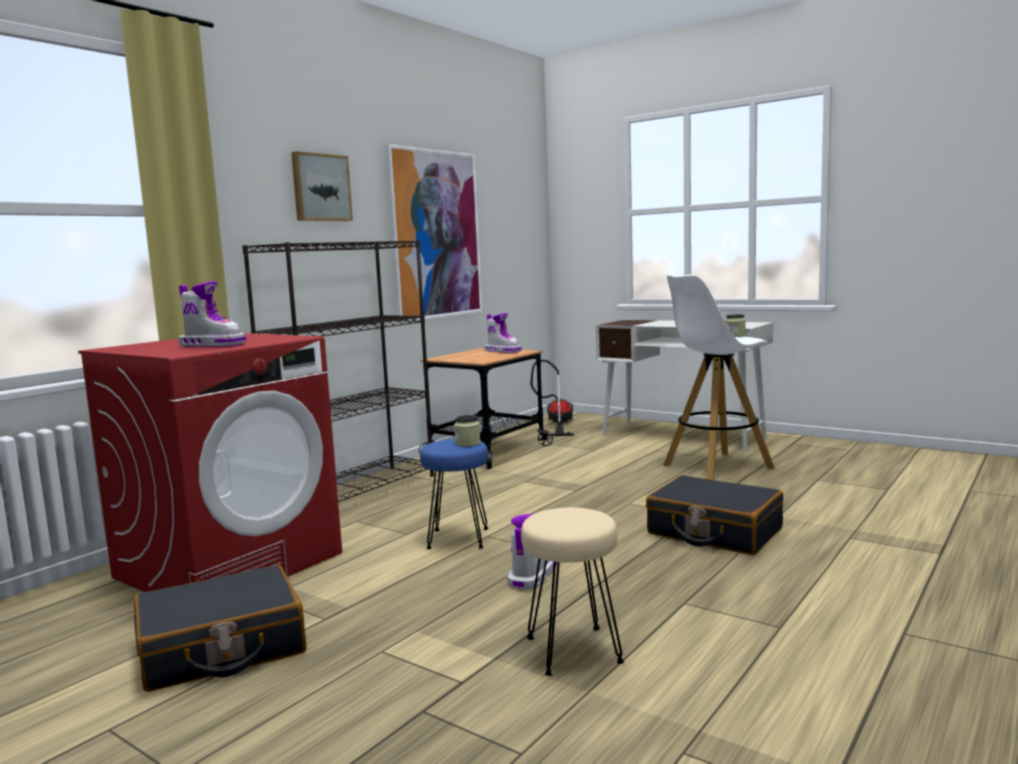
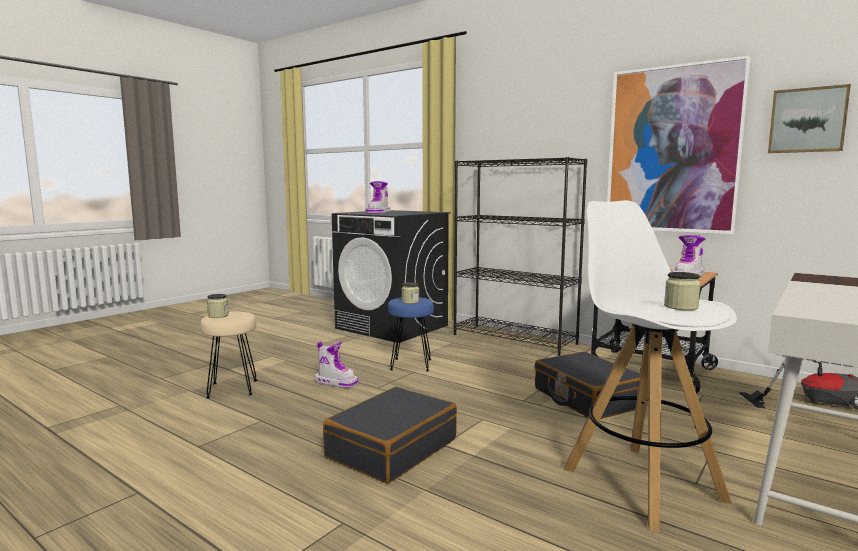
camera: 90 degrees right, 0 degrees up
(222, 648) = (299, 334): black suitcase -> black suitcase (587, 398)
(230, 564) = (392, 327): red washing machine -> black washing machine
(320, 188) = (545, 119): picture -> picture (807, 120)
(572, 524) = (218, 315): none -> jar

